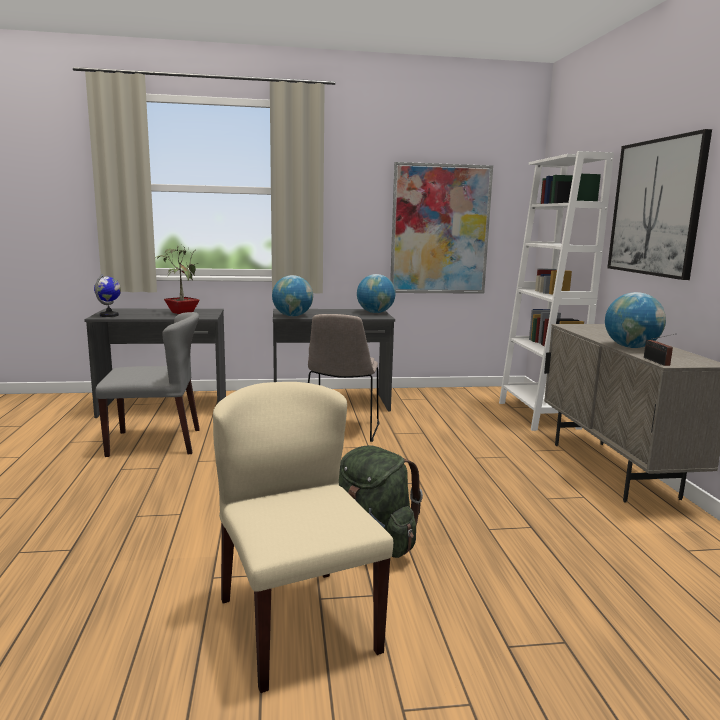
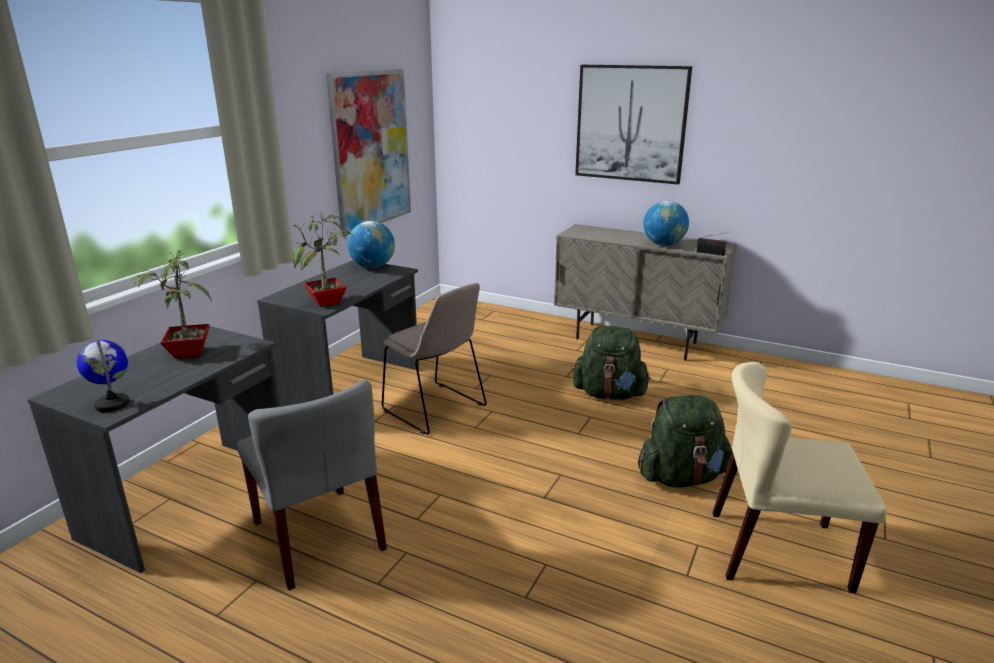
camera: 55 degrees left, 10 degrees up
(156, 442) = (319, 536): grey chair -> grey chair turned 120 degrees clockwise
(292, 316) = (327, 302): globe -> potted plant
(475, 481) = (609, 394): none -> green backpack
(538, 415) = (511, 318): white bookcase -> none

